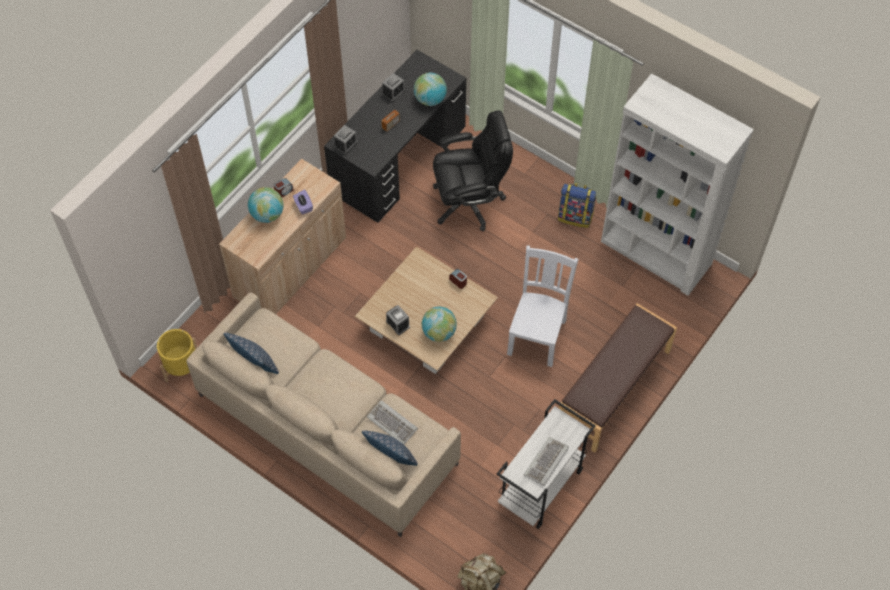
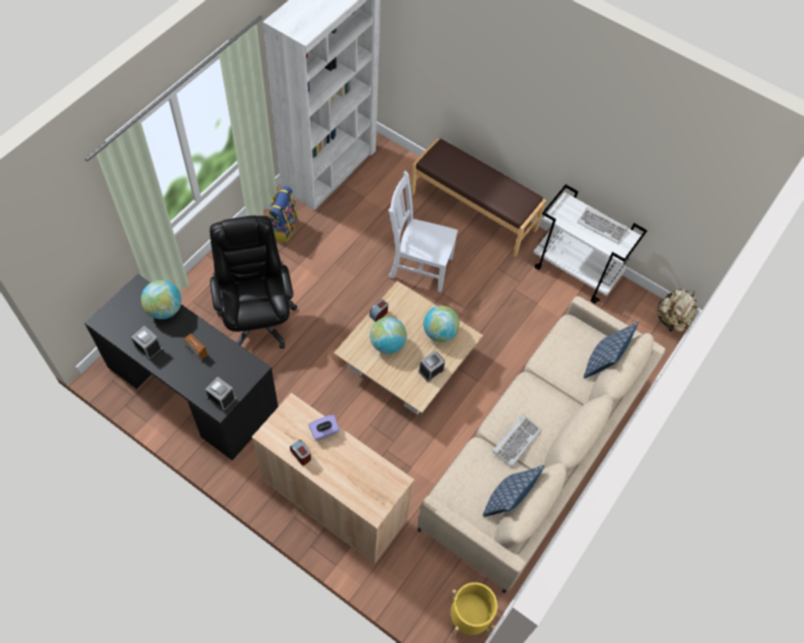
camera: 95 degrees left, 0 degrees up
(267, 214) = (335, 472): globe -> globe (387, 344)
(392, 423) = (565, 361): keyboard -> keyboard (516, 441)

